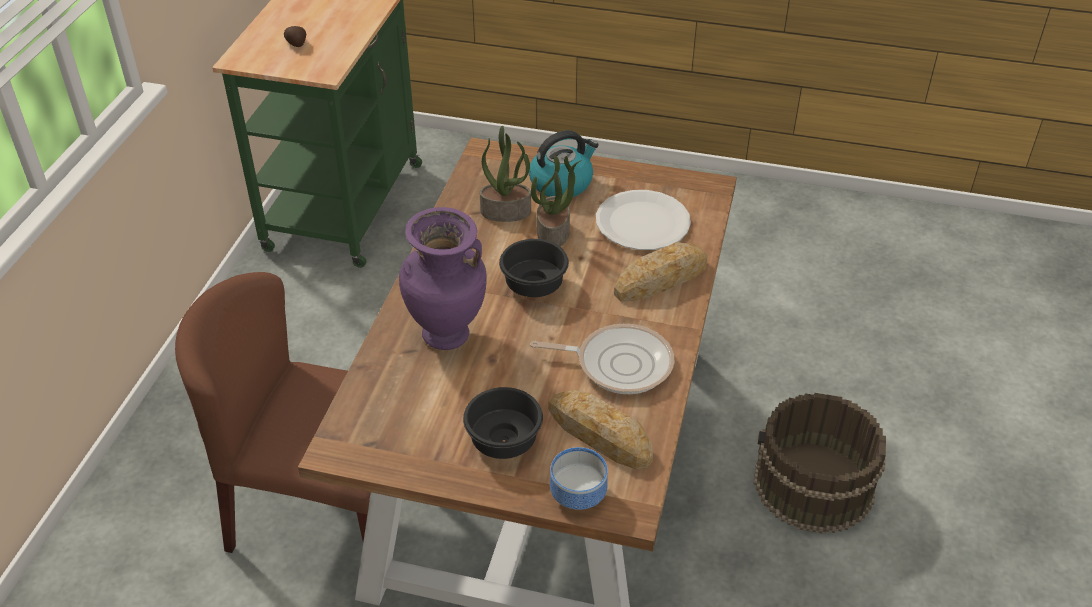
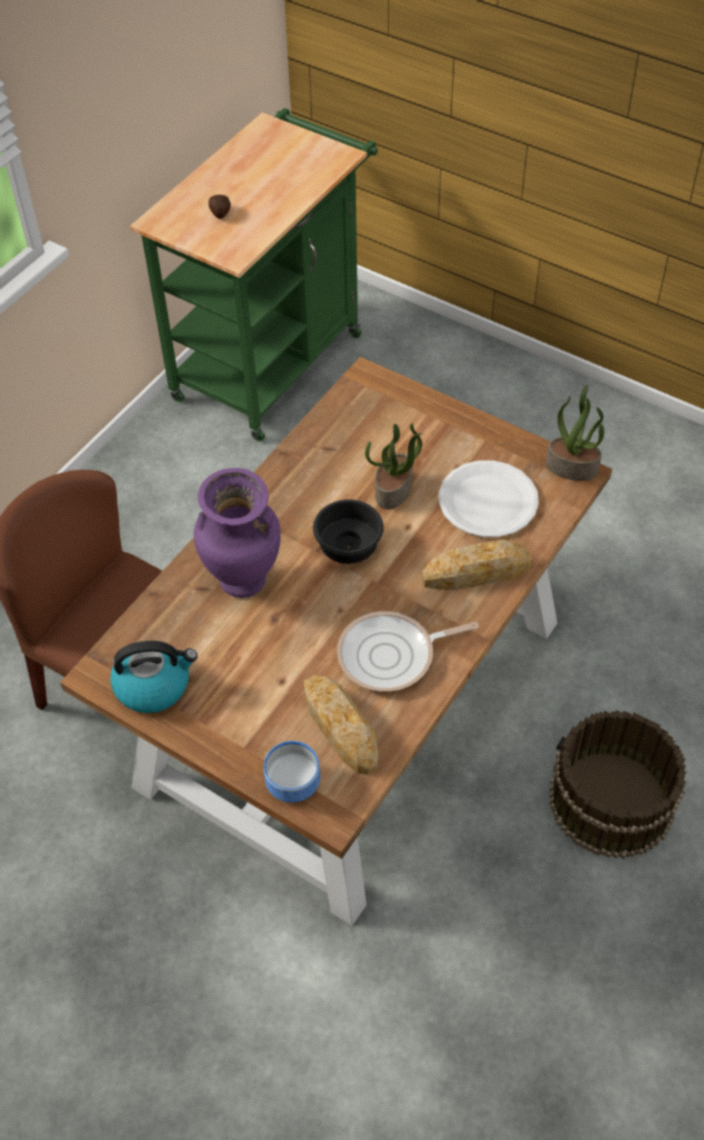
camera: 20 degrees right, 10 degrees up
(503, 443) = (248, 710): black bowl -> none
(506, 211) = (358, 454): potted plant -> potted plant (572, 467)
(562, 183) = (427, 433): kettle -> kettle (154, 685)
(619, 363) = (392, 656): frying pan -> frying pan turned 135 degrees clockwise

